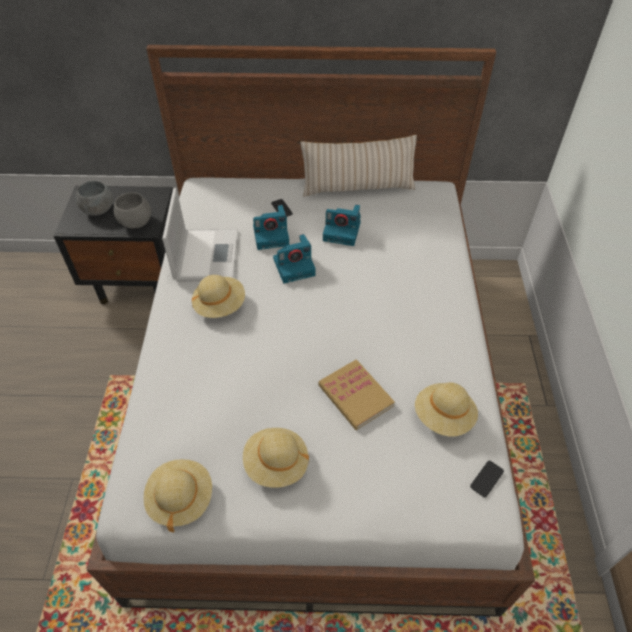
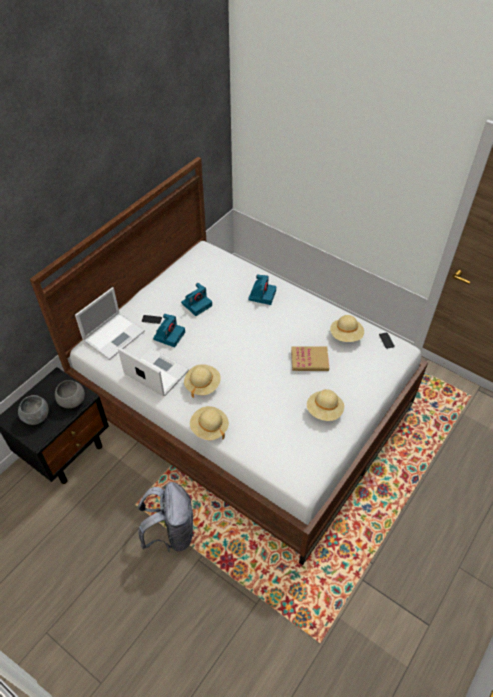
camera: 55 degrees left, 0 degrees up
(93, 430) = (171, 533): none -> grey backpack
(180, 498) = (314, 459): beige hat -> beige hat (209, 428)
(232, 194) = (114, 335): none -> laptop
(295, 266) = (203, 338): camera -> camera (262, 295)
(358, 187) = (168, 278): beige pillow -> none

